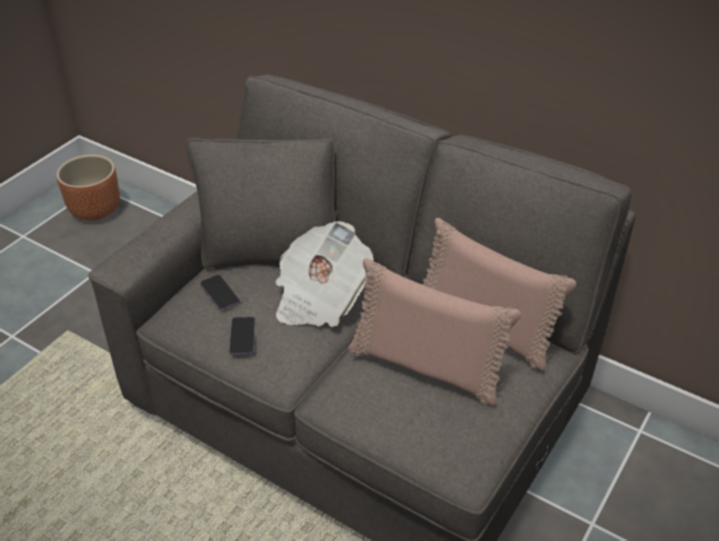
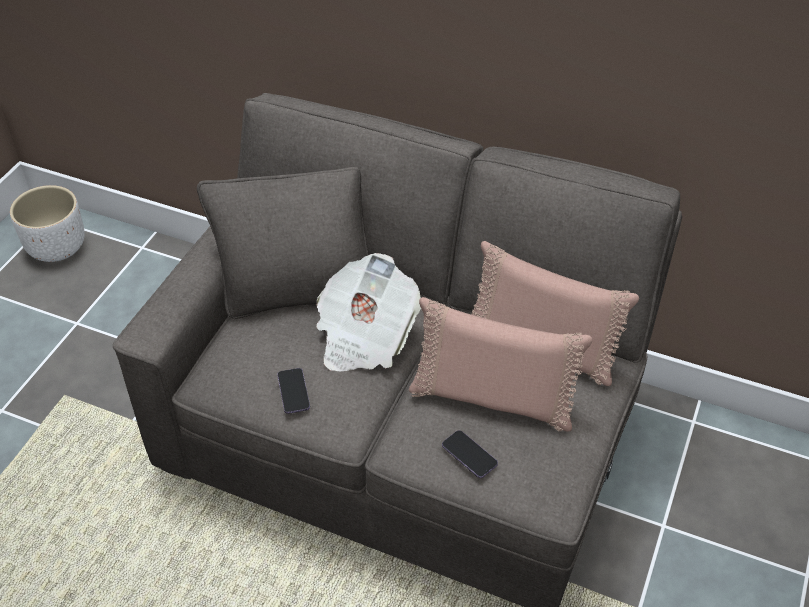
camera: 10 degrees left, 5 degrees up
(96, 210) = (57, 248): brown planter -> white planter
(220, 293) = (256, 345): phone -> phone (469, 455)

